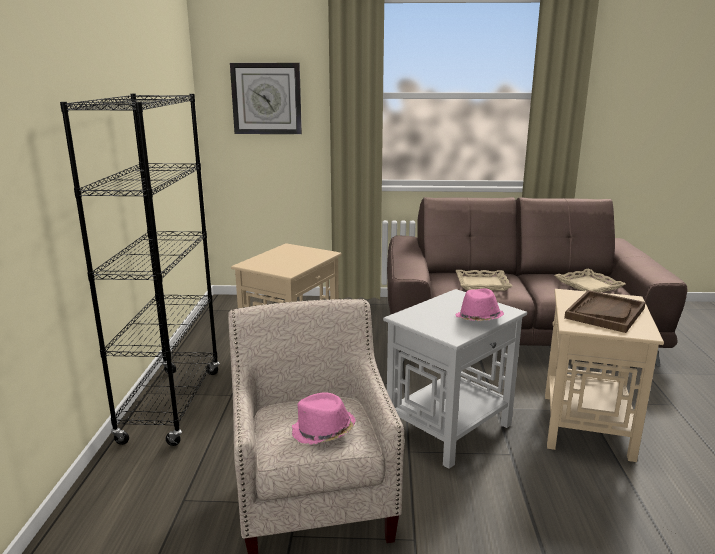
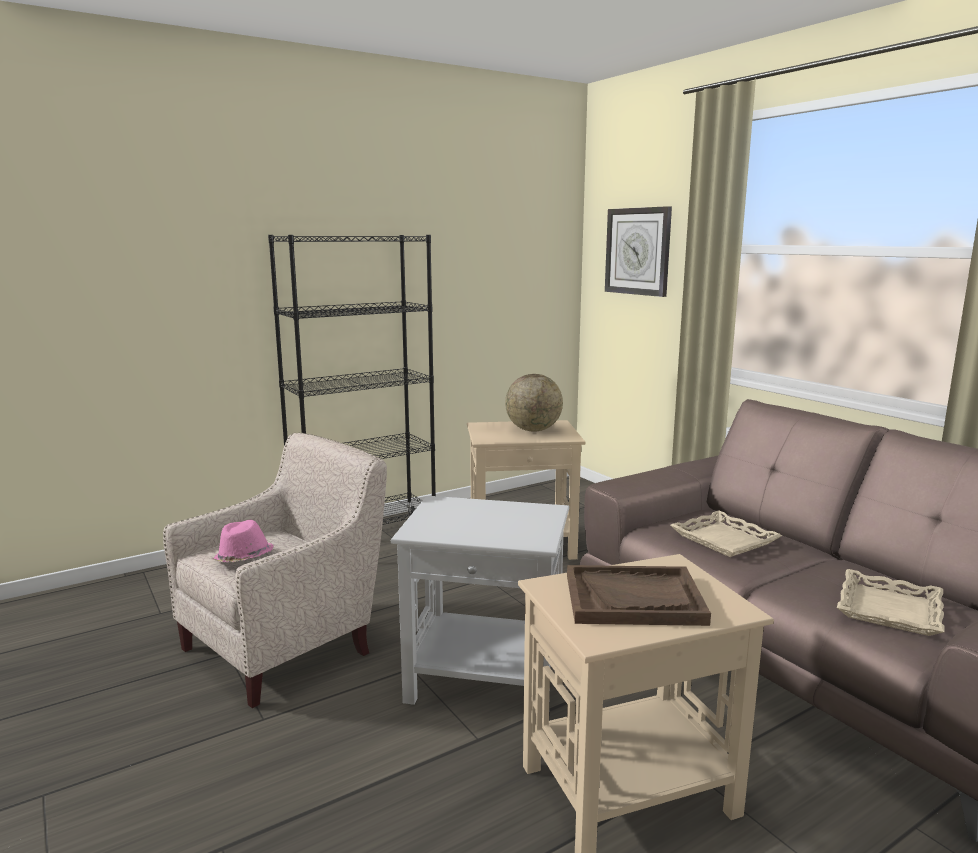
camera: 55 degrees right, 5 degrees down
(292, 256) = (533, 430): none -> globe
(478, 319) = (484, 533): pink hat -> none

